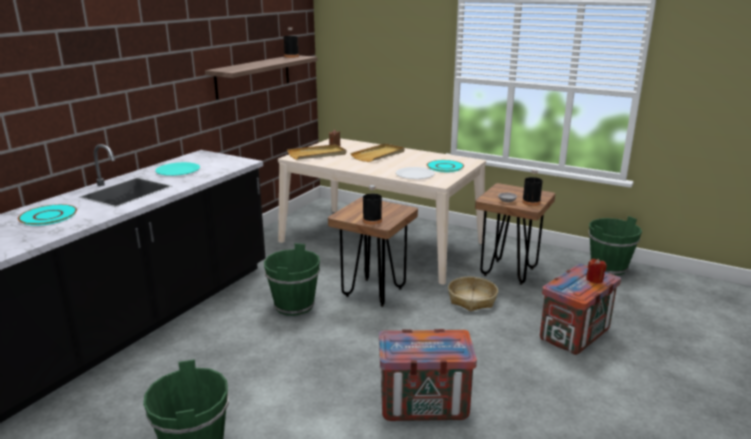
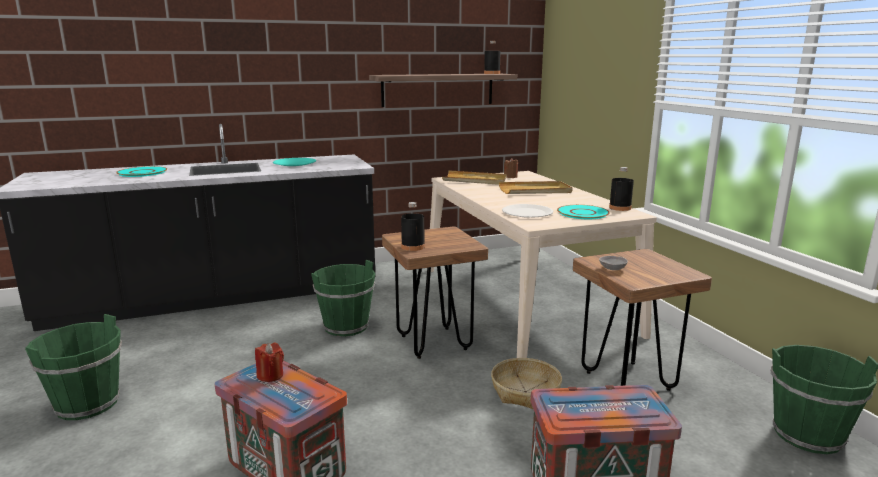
camera: 40 degrees right, 5 degrees down
(531, 202) = (645, 278): black bottle -> black bottle (620, 208)
(594, 280) = (624, 411): red candle -> red candle (270, 375)

